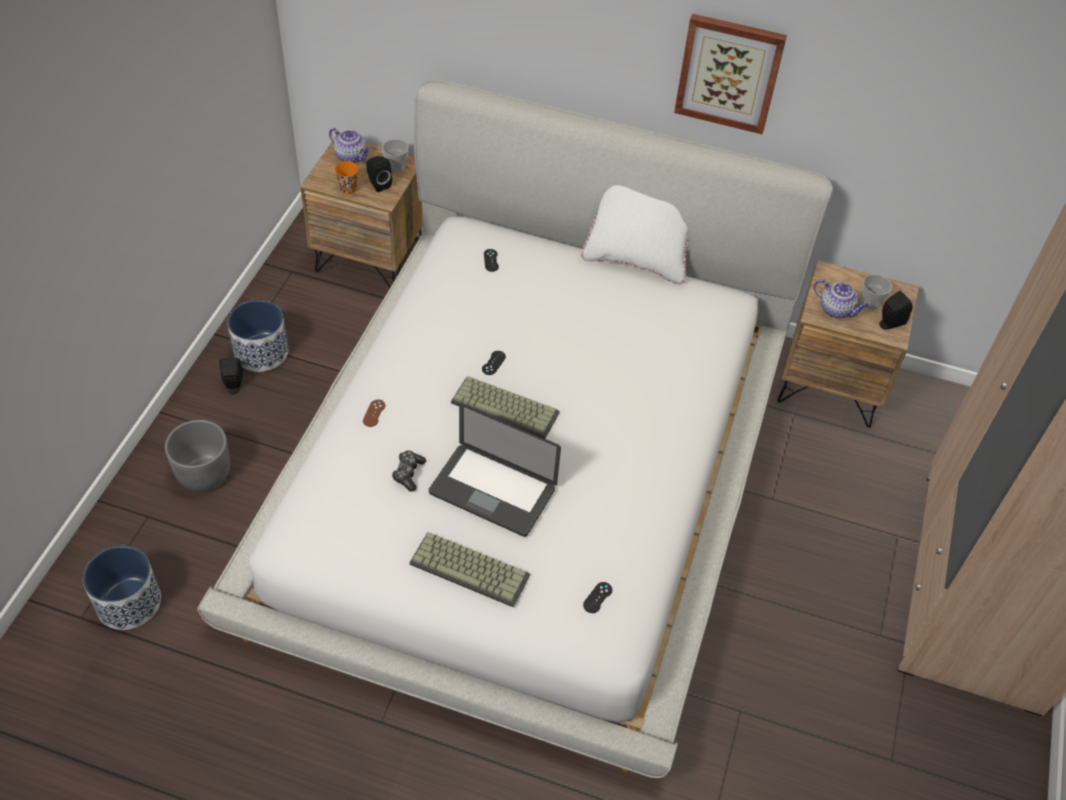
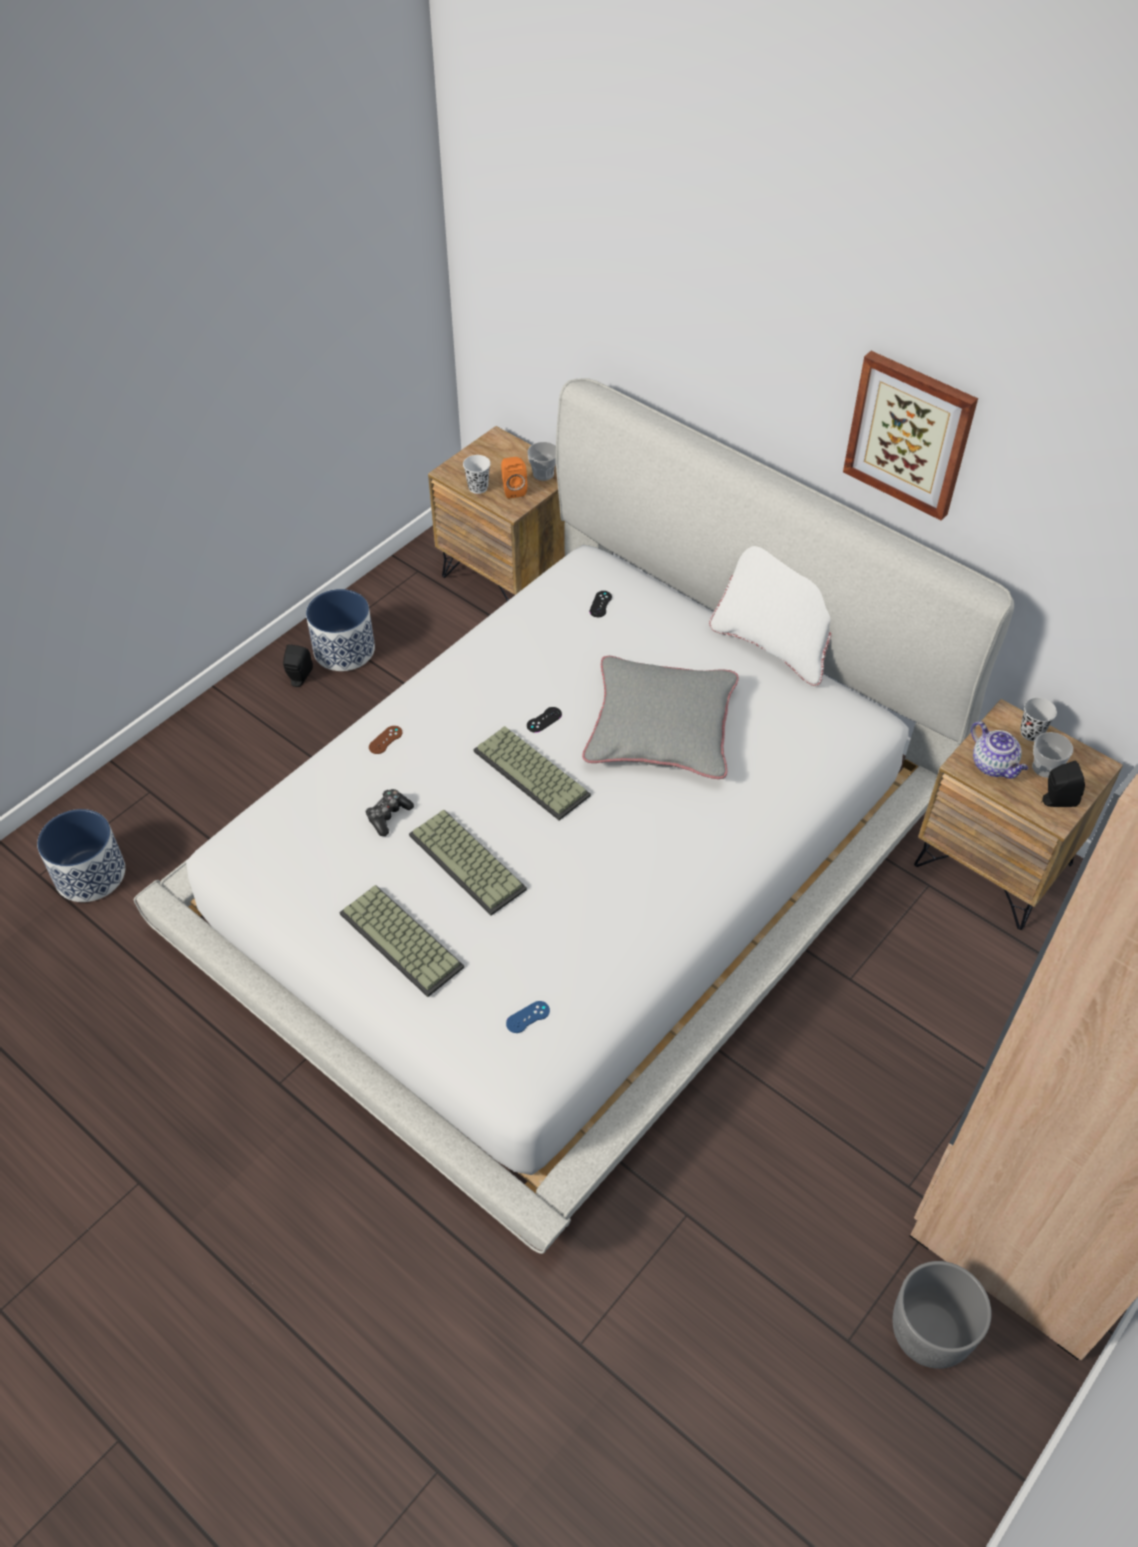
camera: 25 degrees right, 0 degrees up
(204, 474) = (226, 763): grey planter -> grey planter (930, 1332)
(348, 189) = (478, 487): orange cup -> white cup
(351, 157) = (499, 453): teapot -> none
(378, 184) = (513, 489): black speaker -> orange speaker
(492, 491) = (469, 862): laptop -> keyboard
(585, 345) = (661, 727): none -> grey pillow
(597, 597) = (528, 1017): black game controller -> blue game controller
(849, 279) = (1031, 733): none -> black cup

